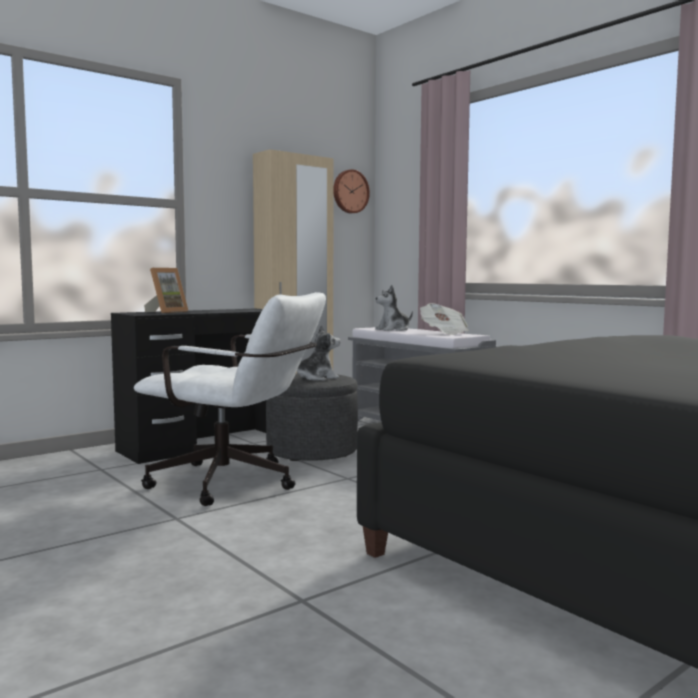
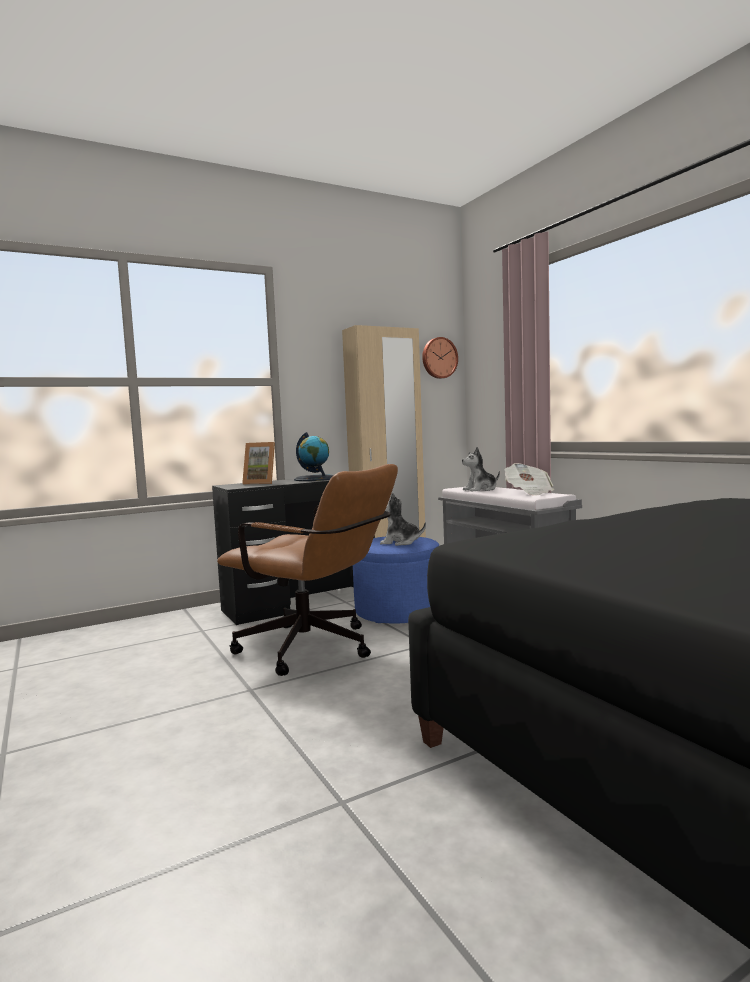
camera: 10 degrees right, 0 degrees up
(166, 312) = (261, 483): picture frame -> picture frame turned 60 degrees clockwise
(224, 310) = (315, 479): none -> globe
(235, 484) = (316, 650): white office chair -> brown office chair
(312, 451) = (398, 612): grey ottoman -> blue ottoman
(317, 378) = (400, 542): plush toy -> plush toy turned 150 degrees counterclockwise

